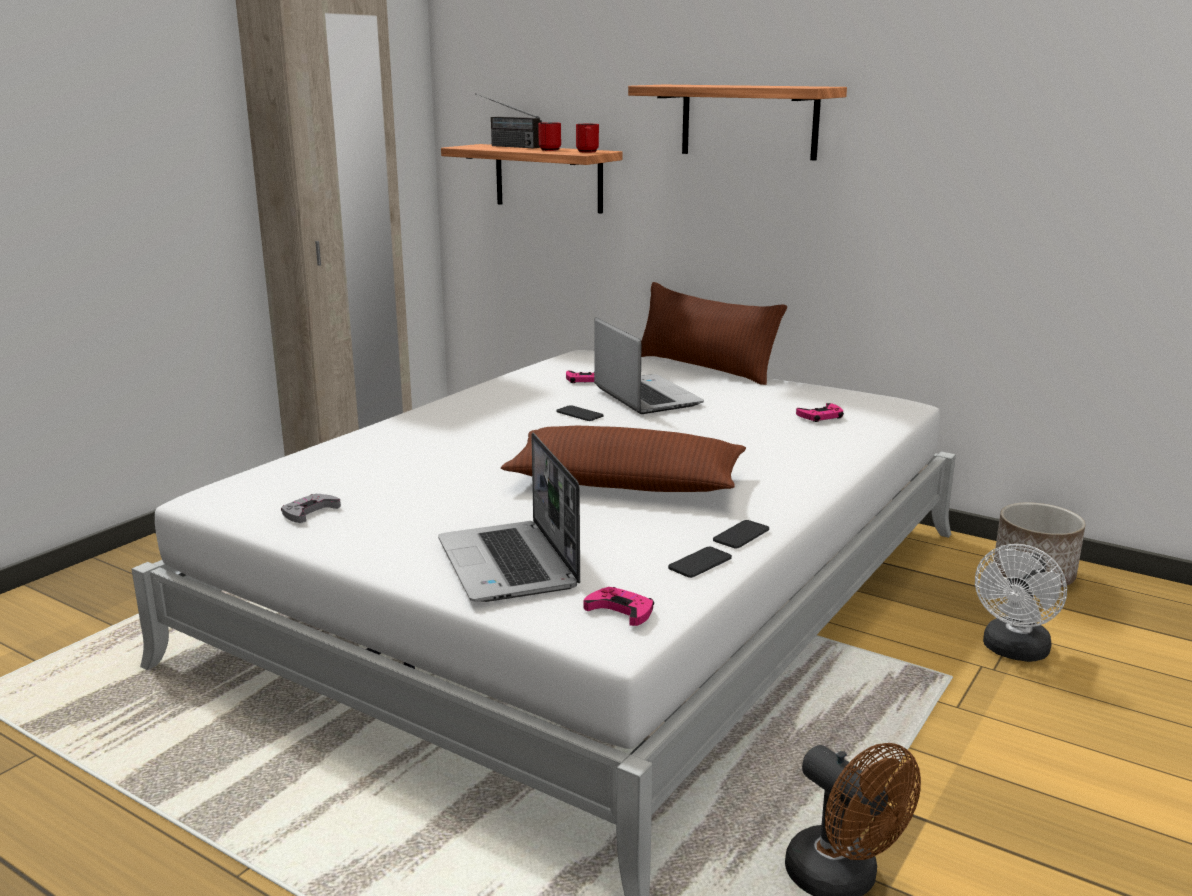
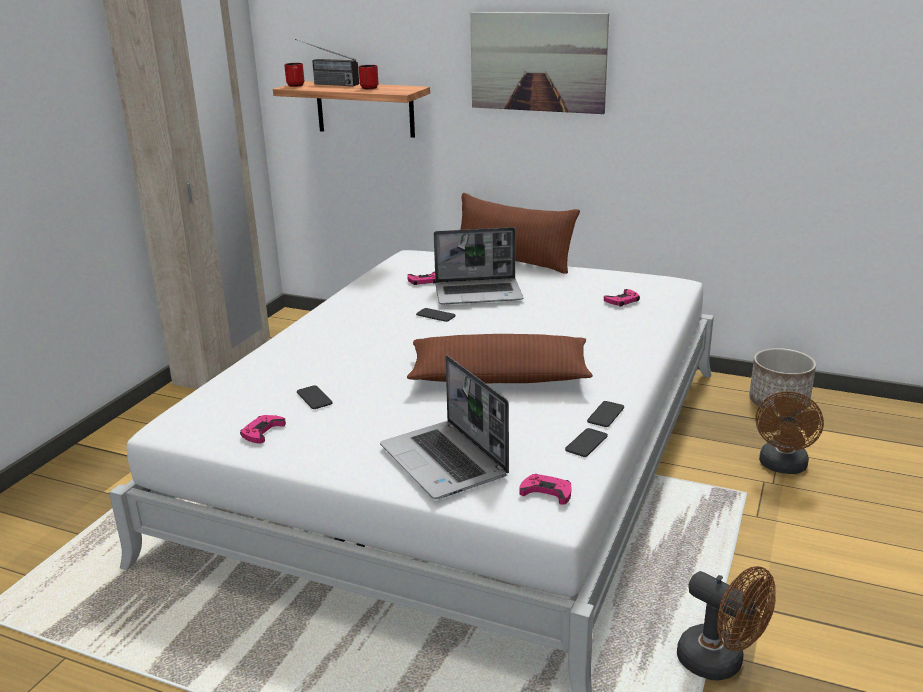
camera: 10 degrees left, 5 degrees up
(309, 512) = (262, 432): grey game controller -> pink game controller
(389, 484) = (314, 398): none -> phone
(587, 152) = (403, 89): red mug -> red mug (296, 86)
(644, 396) = (479, 293): laptop -> laptop turned 120 degrees clockwise
(749, 121) = (538, 62): shelf -> picture
(1013, 651) = (782, 467): white fan -> brown fan

